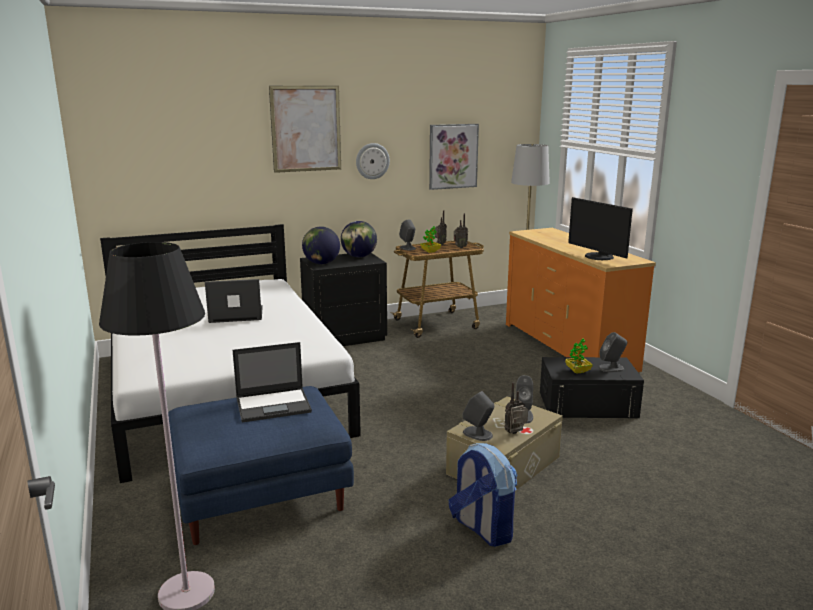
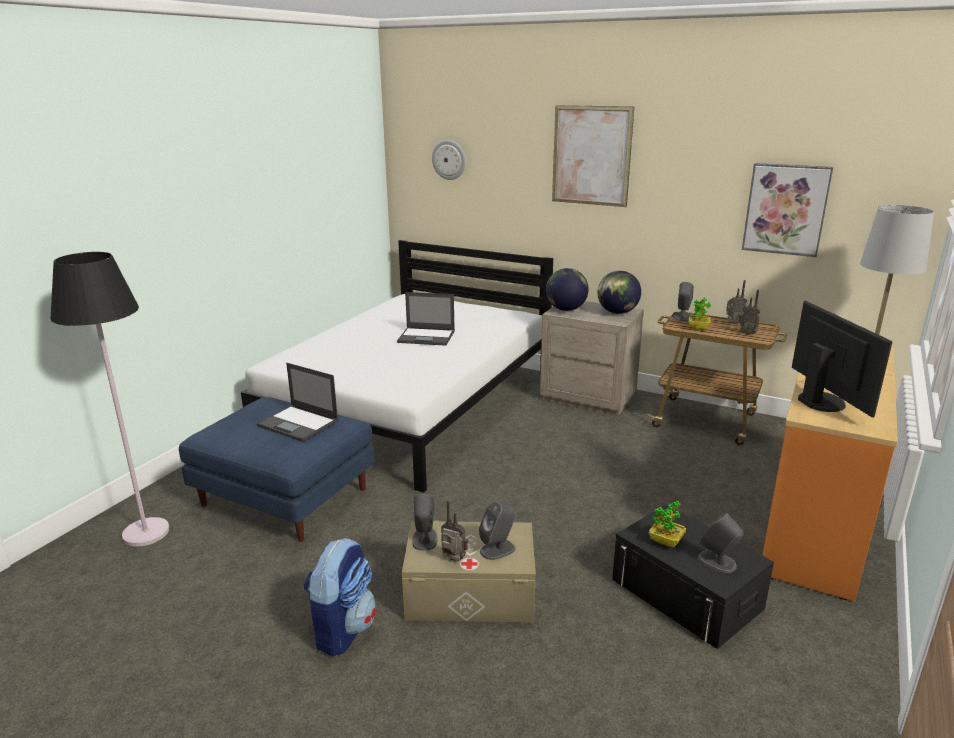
camera: 50 degrees right, 5 degrees up
(235, 315) = (427, 337): laptop -> laptop turned 150 degrees clockwise
(344, 336) = (588, 396): black nightstand -> beige nightstand
(372, 161) = (667, 202): wall clock -> wall clock (449, 159)
(598, 257) = (823, 402): monitor -> monitor turned 150 degrees clockwise

